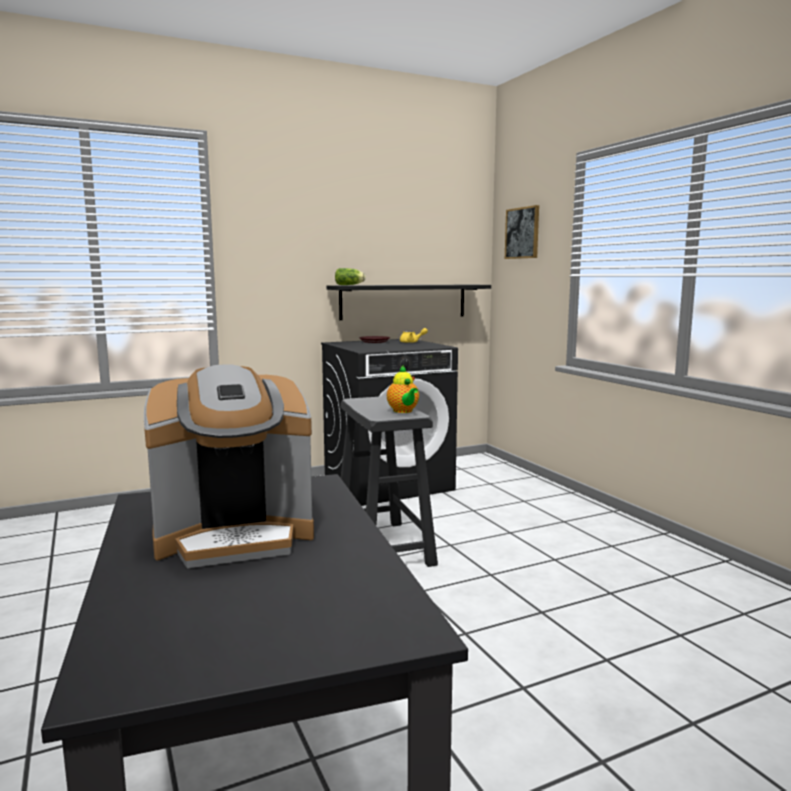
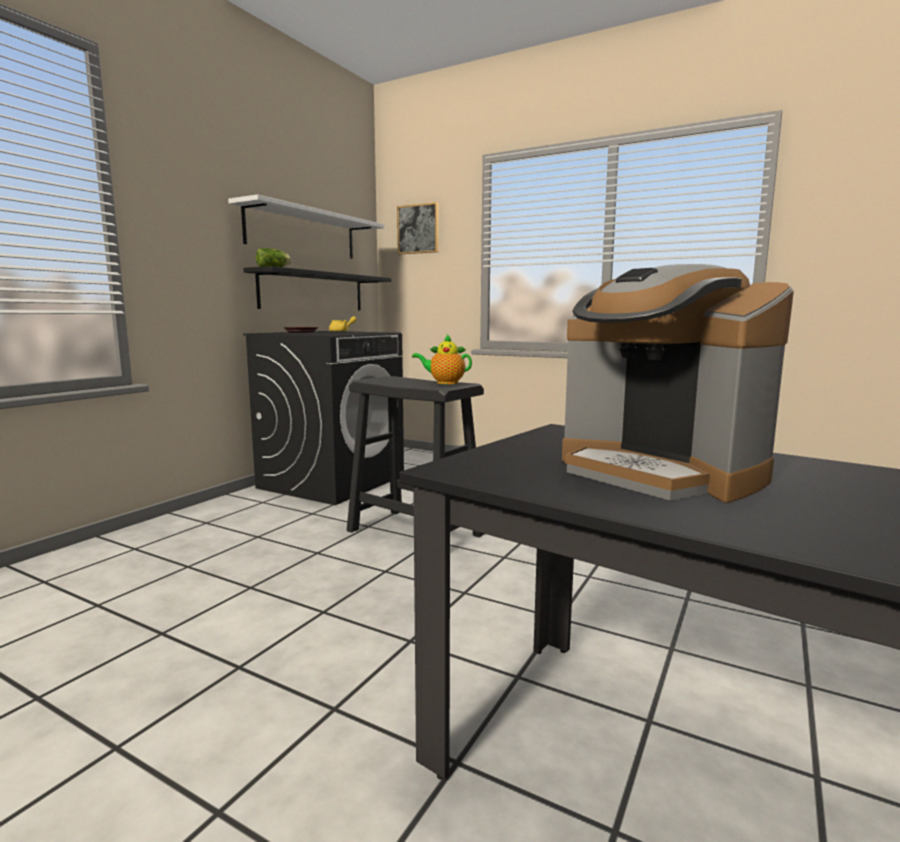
camera: 35 degrees left, 0 degrees up
(235, 536) = (659, 473): coffee machine -> coffee machine turned 105 degrees clockwise
(394, 248) = (303, 233): none -> white shelf
(403, 411) = (444, 383): teapot -> teapot turned 150 degrees clockwise

